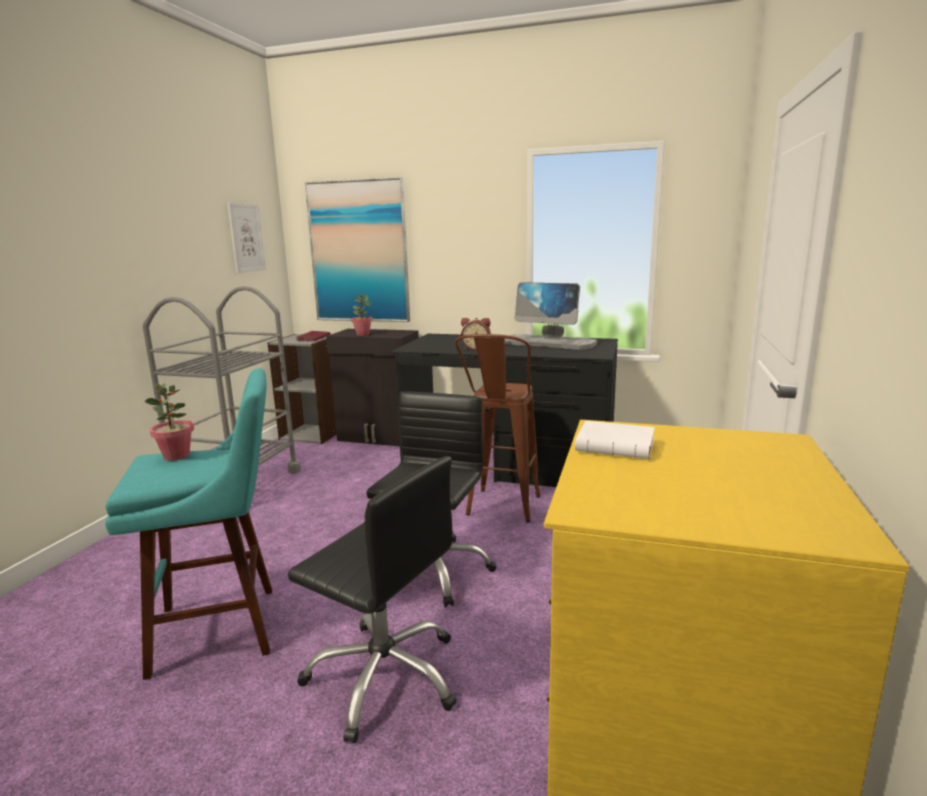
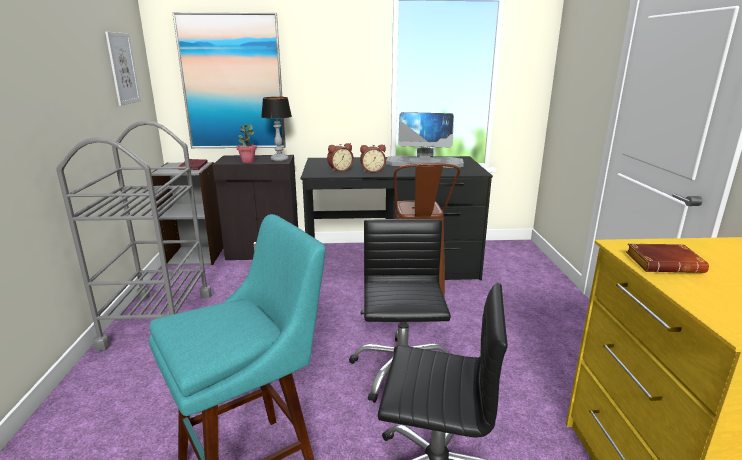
camera: 20 degrees left, 5 degrees up
(176, 456) = (206, 315): potted plant -> none
(396, 334) = (280, 160): none -> table lamp
(442, 346) = (339, 170): none -> alarm clock
(617, 447) = (664, 263): white book -> brown book

